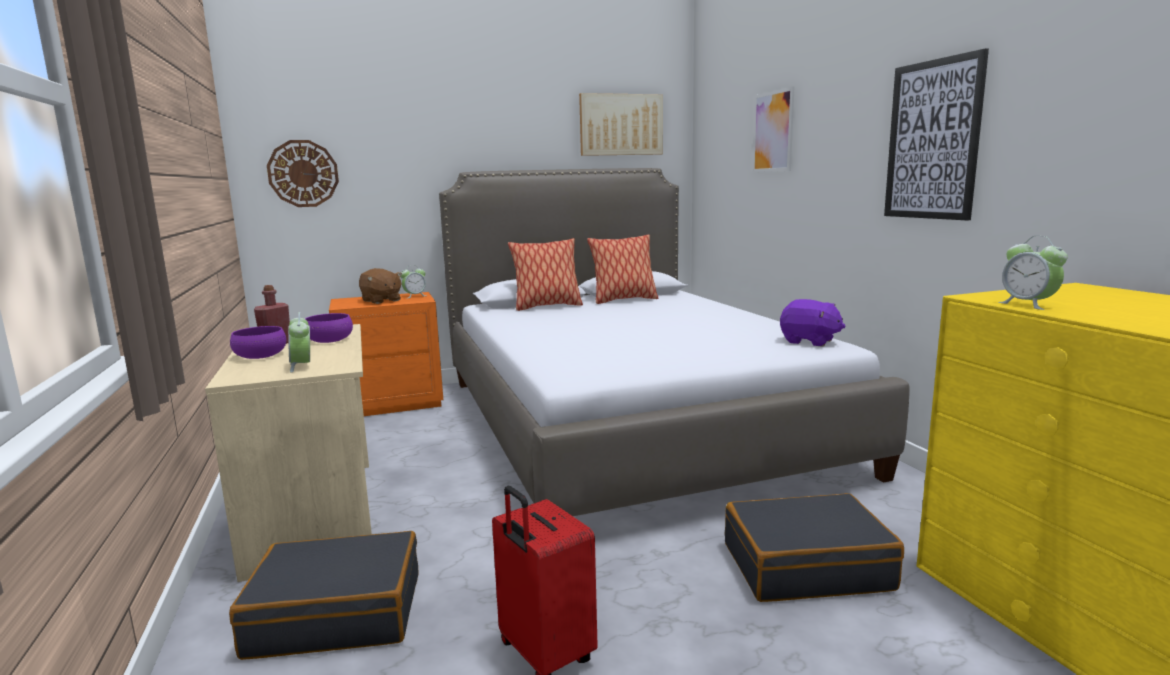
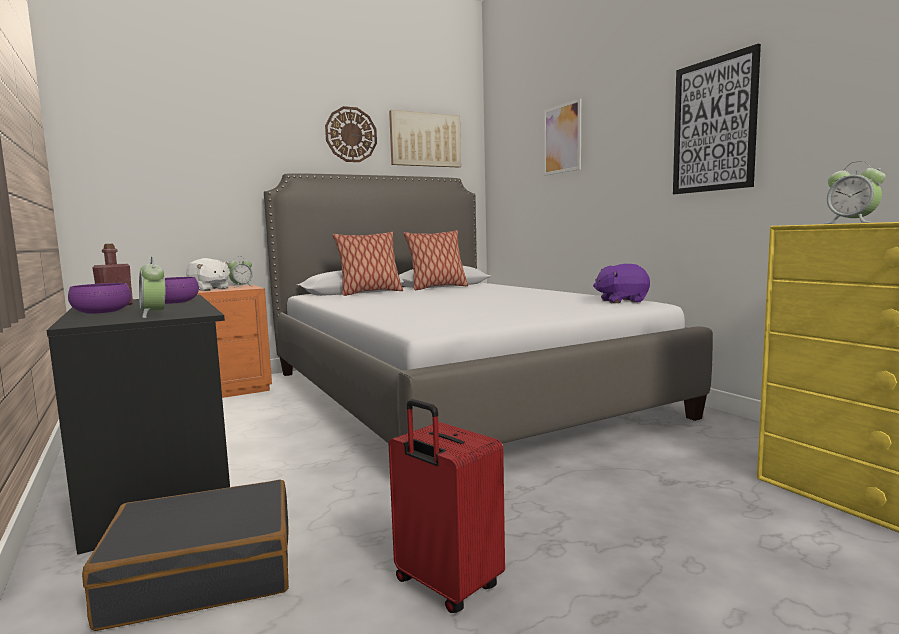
camera: 10 degrees left, 5 degrees down
(303, 173) = (128, 168): wall clock -> wall clock (351, 134)
(317, 513) = (159, 484): beige desk -> black desk
(381, 301) = (209, 289): brown plush toy -> white plush toy
(806, 566) = (663, 486): black suitcase -> none
(809, 341) = (621, 301): purple plush toy -> purple plush toy turned 150 degrees clockwise

